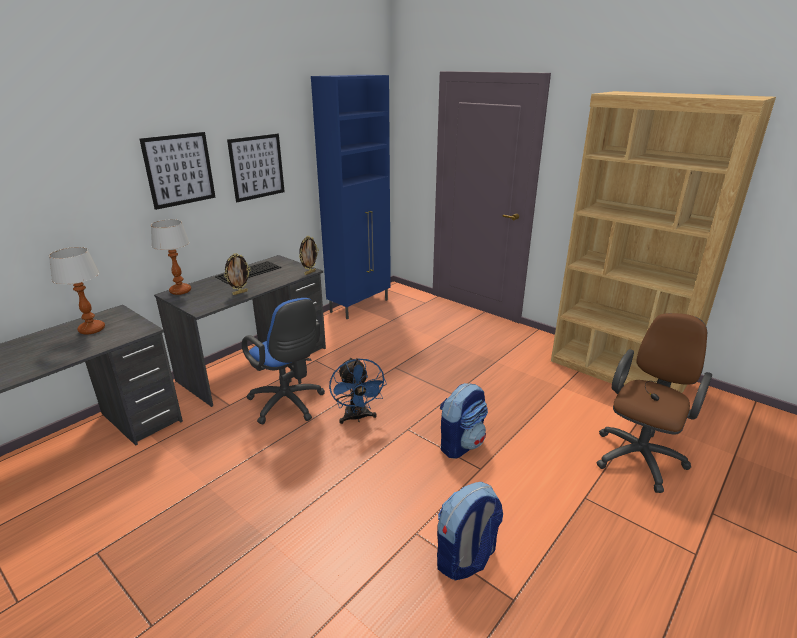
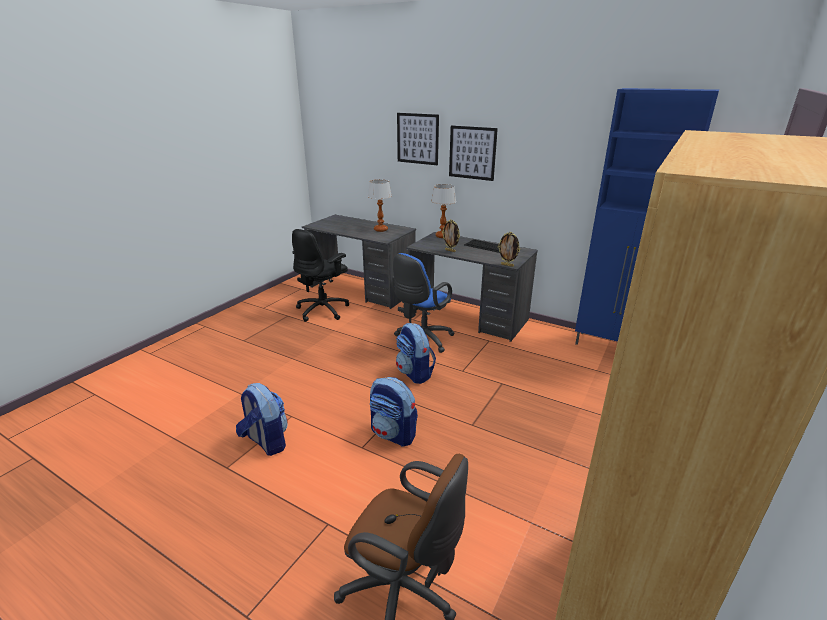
camera: 80 degrees right, 0 degrees up
(119, 498) = (323, 310): none -> black office chair
(257, 167) = (538, 166): picture -> picture (417, 138)
(357, 418) = (415, 373): blue fan -> backpack

